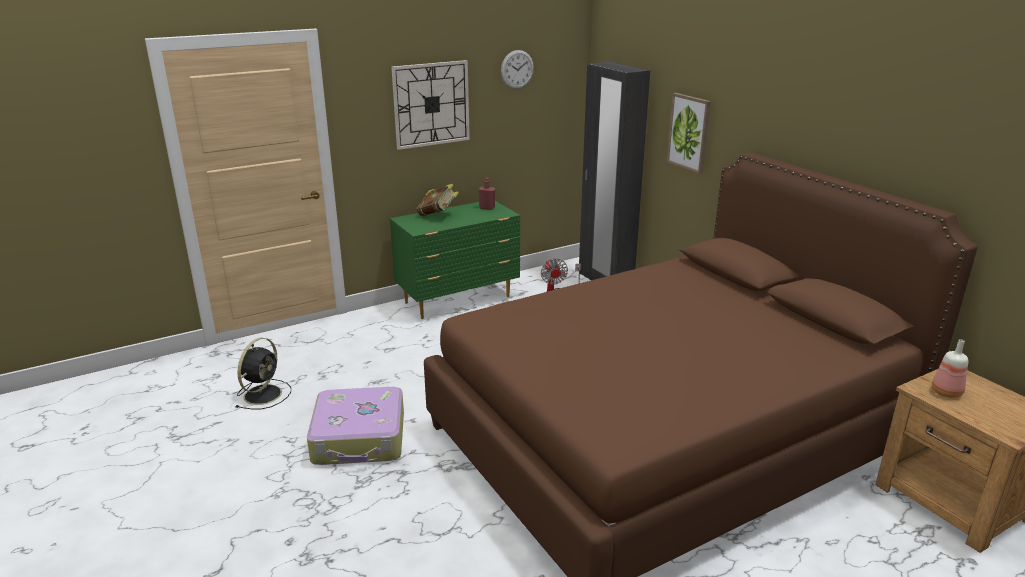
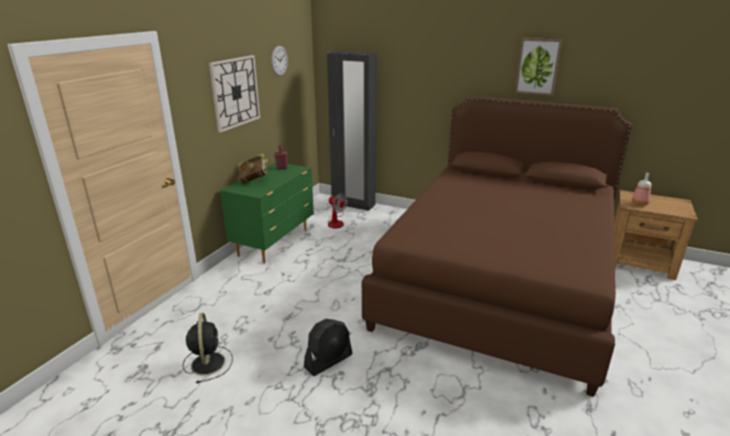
camera: 35 degrees left, 0 degrees up
(360, 438) = (328, 361): suitcase -> black fan
(689, 132) = (414, 90): picture -> picture (537, 66)

